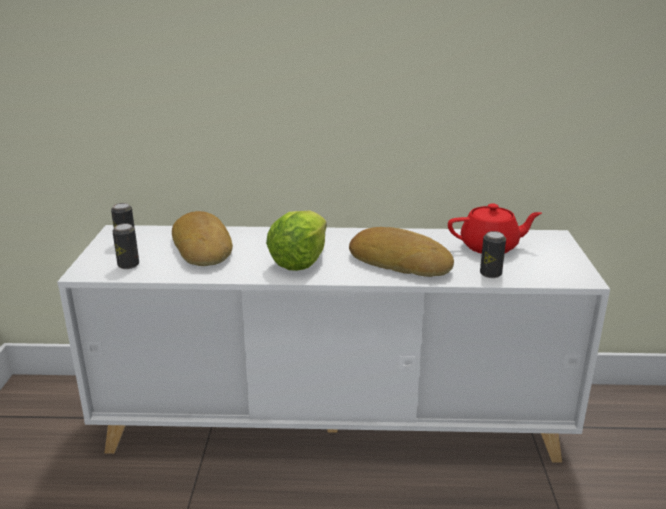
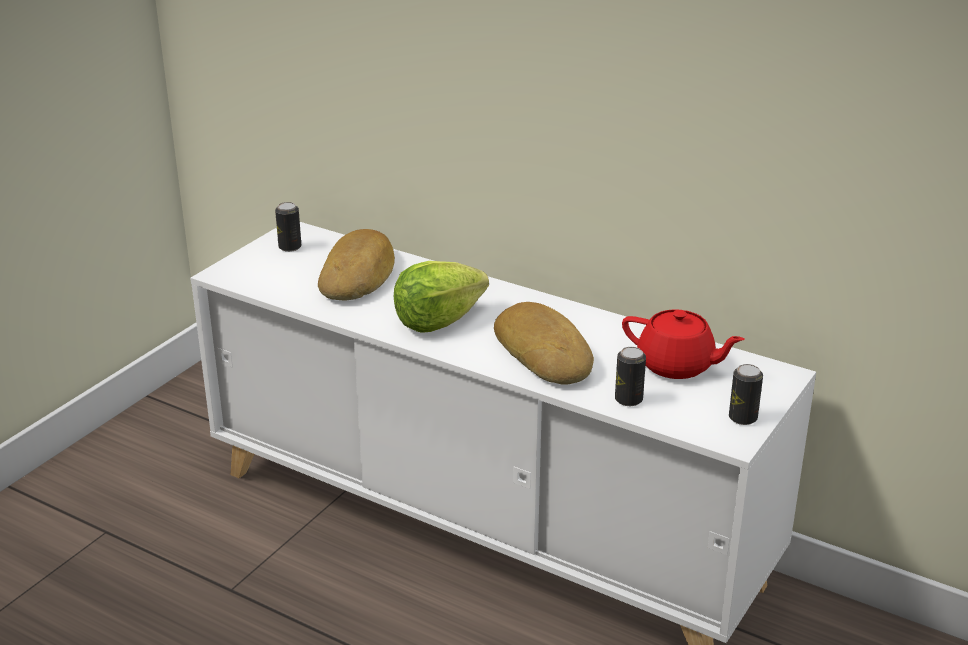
camera: 30 degrees right, 5 degrees up
(128, 265) = (267, 277): can -> can (742, 418)

